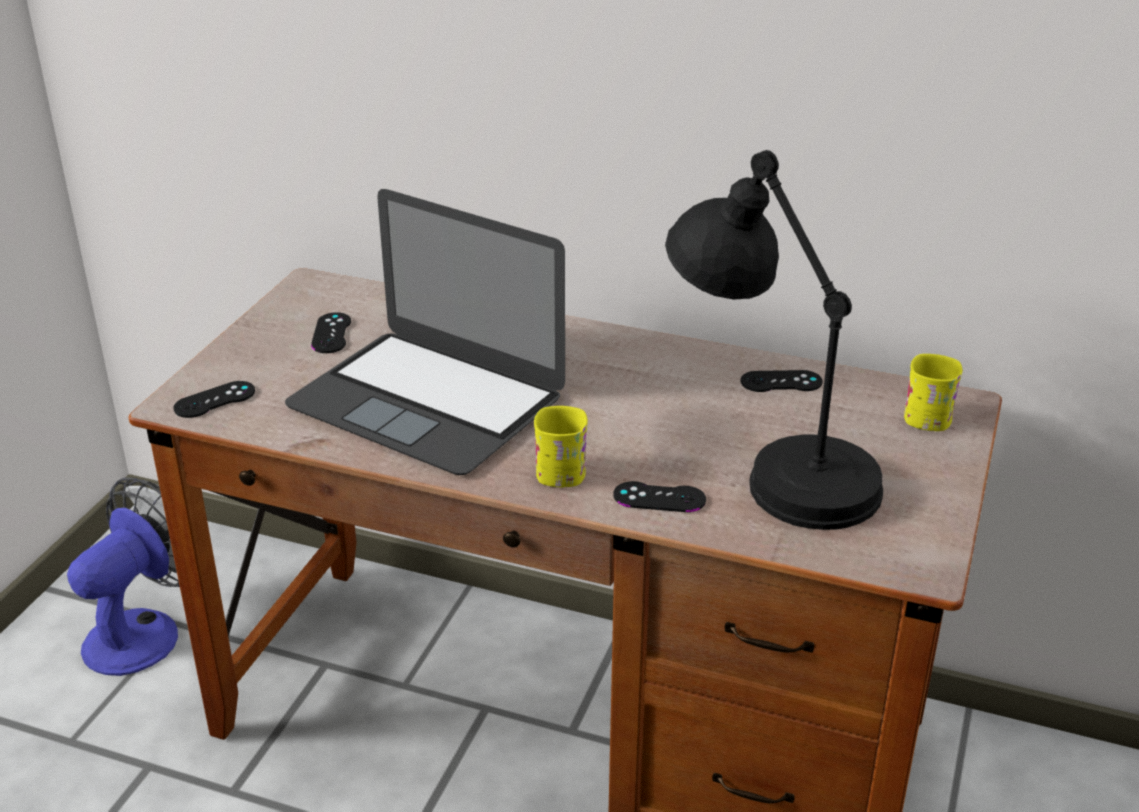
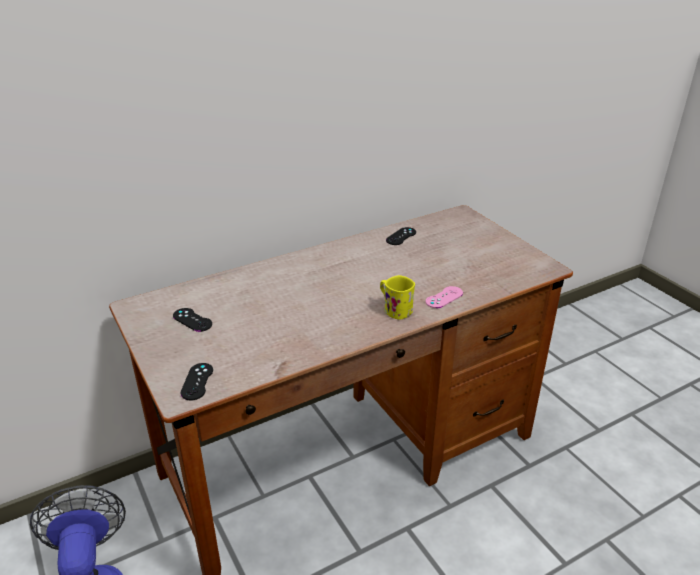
camera: 50 degrees left, 0 degrees up
(426, 400) = (294, 319): laptop -> none
(659, 498) = (444, 297): black game controller -> pink game controller
(768, 462) = (450, 264): black table lamp -> none
(928, 413) = (460, 221): yellow mug -> none

